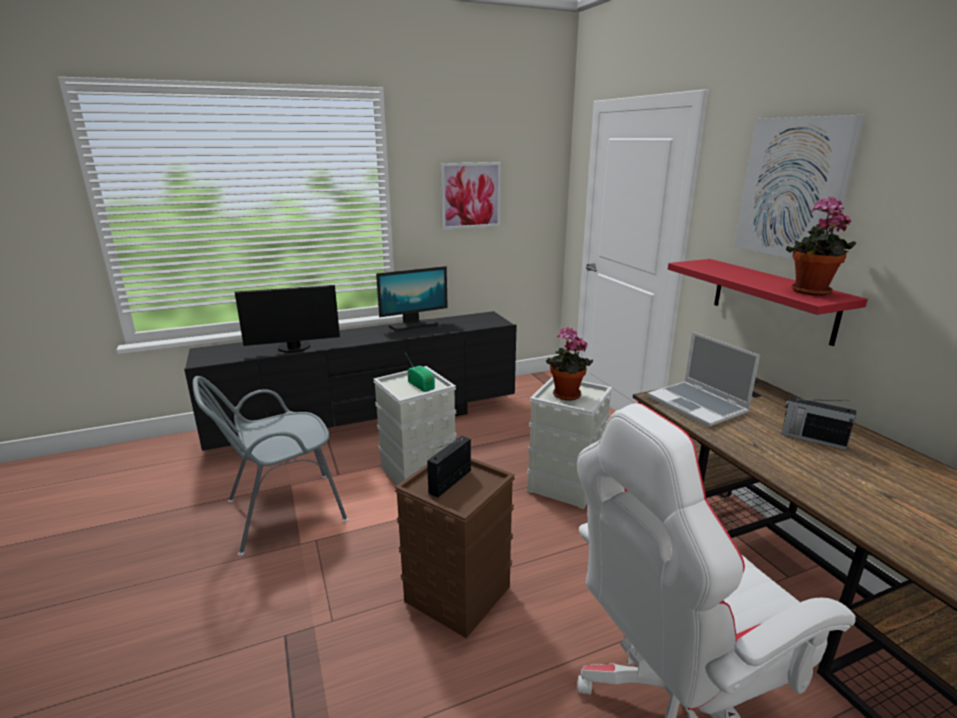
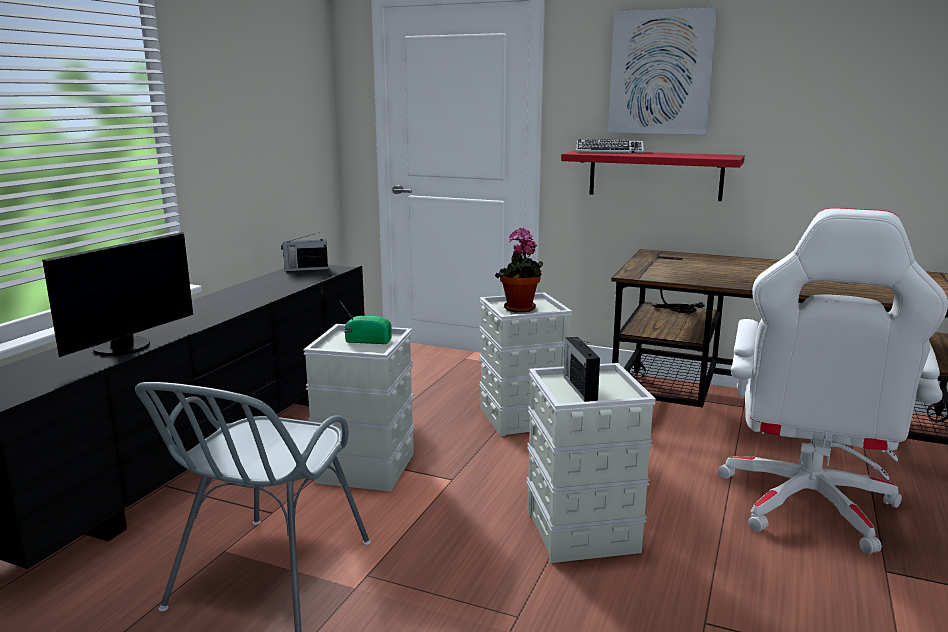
camera: 45 degrees left, 5 degrees down
(414, 325) = (239, 291): monitor -> none
(458, 595) = (583, 532): brown storage box -> grey storage box
(470, 195) = (250, 107): picture -> none
(698, 405) = (665, 272): laptop -> none
(727, 267) = (609, 151): none -> keyboard
(810, 292) = (709, 155): potted plant -> none
(811, 439) = (759, 270): radio -> radio (305, 269)

